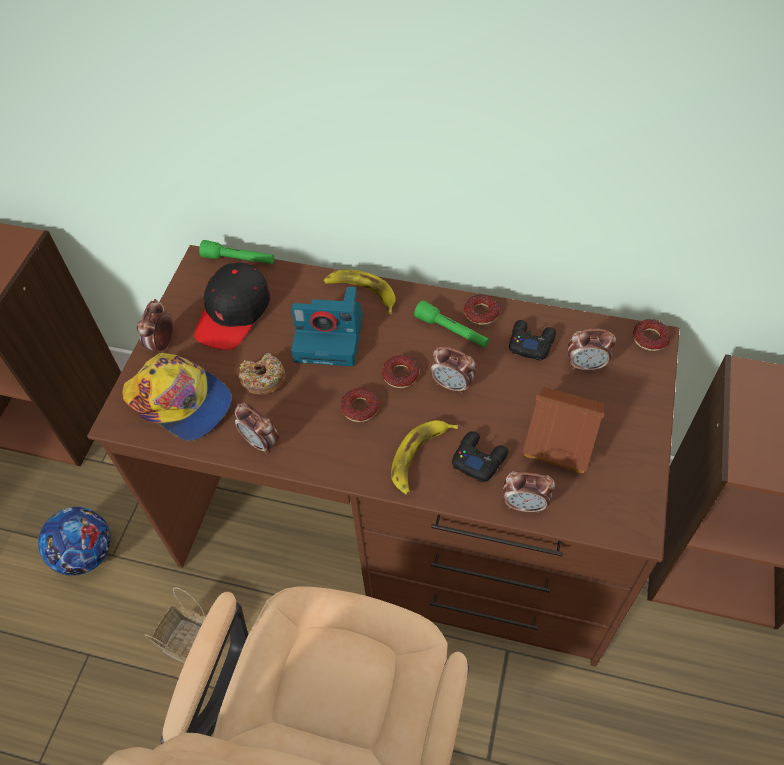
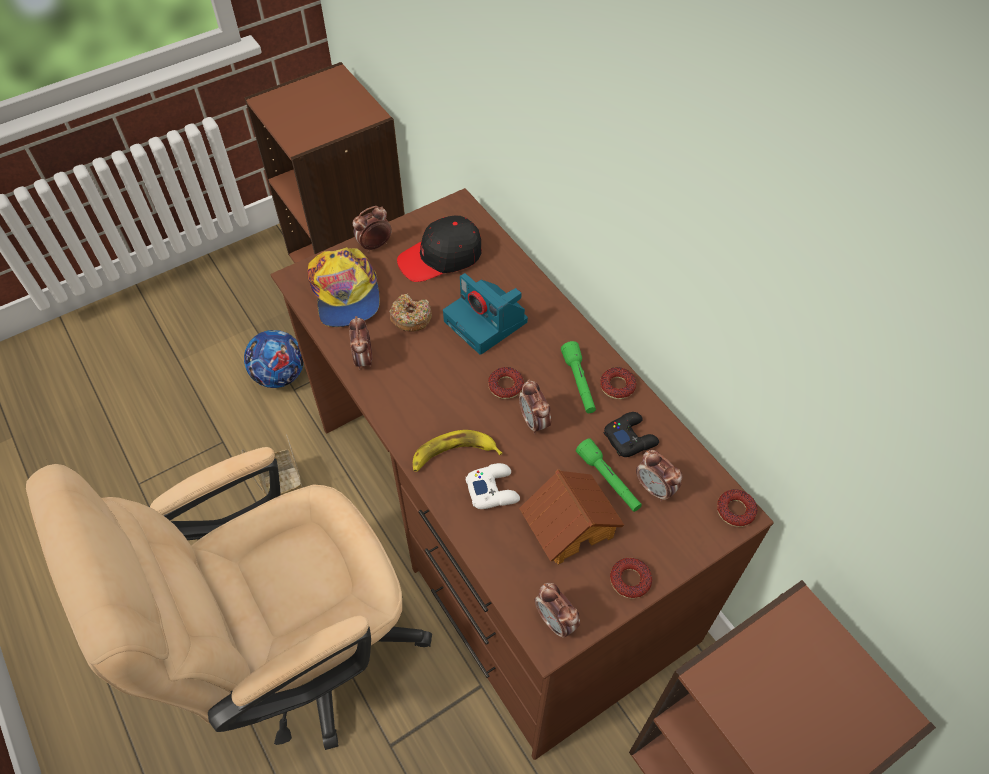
camera: 40 degrees right, 0 degrees up
(239, 260) = (485, 221): green flashlight -> green flashlight (608, 480)
(360, 408) = (452, 387): donut -> donut (630, 580)
(361, 292) = (544, 305): banana -> none
(479, 459) = (493, 490): black game controller -> white game controller
(524, 505) = (488, 549): alarm clock -> alarm clock (555, 621)

